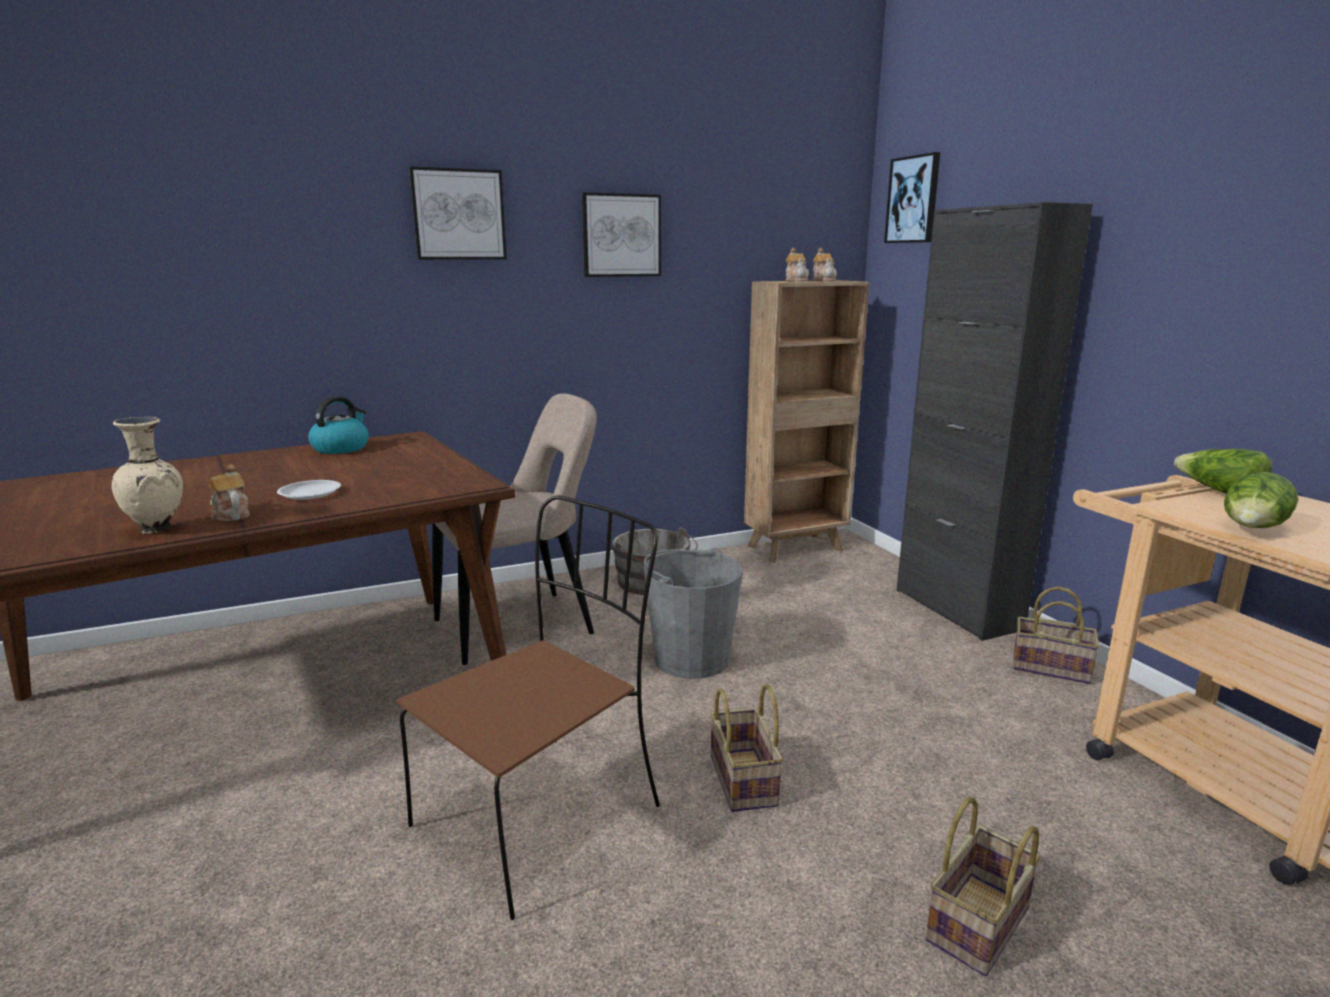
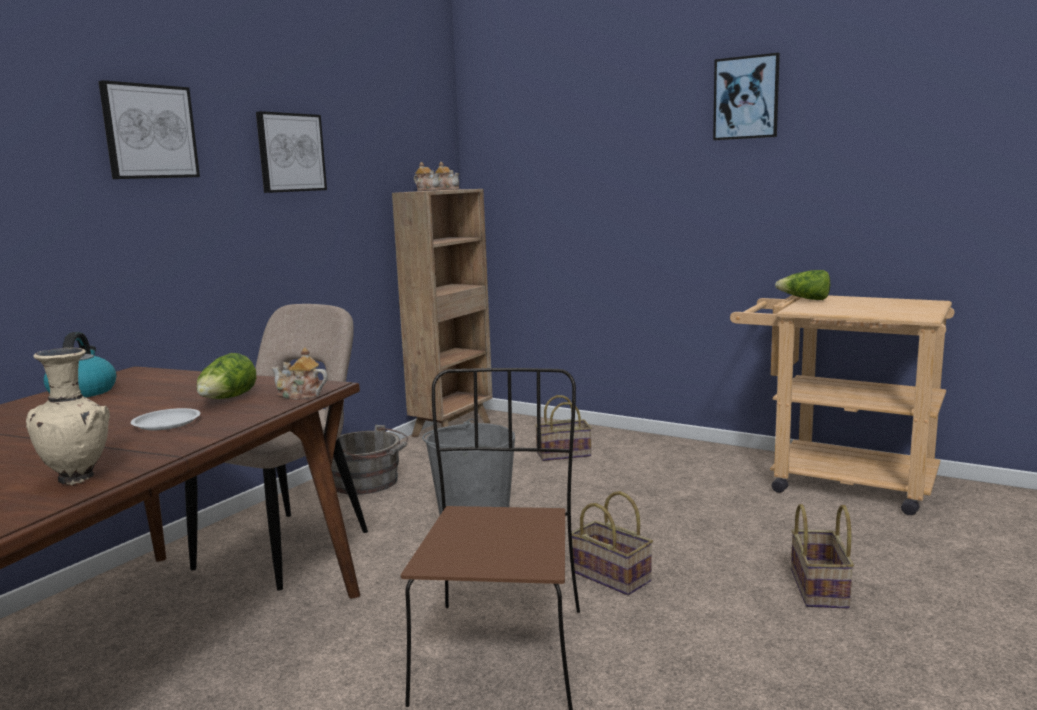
camera: 35 degrees left, 5 degrees down
(230, 514) = (127, 453): teapot -> teapot (300, 395)
(913, 200) = (505, 122): picture -> picture (746, 98)
(957, 609) = (613, 438): black cabinet -> none
(1052, 668) = (705, 454): basket -> basket (564, 454)
(1253, 529) = (849, 311): lettuce -> lettuce (227, 399)

